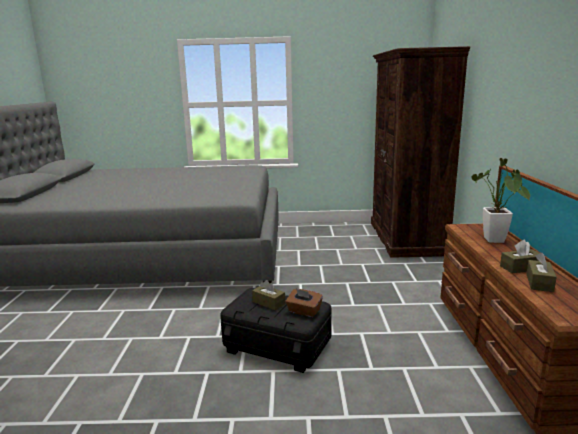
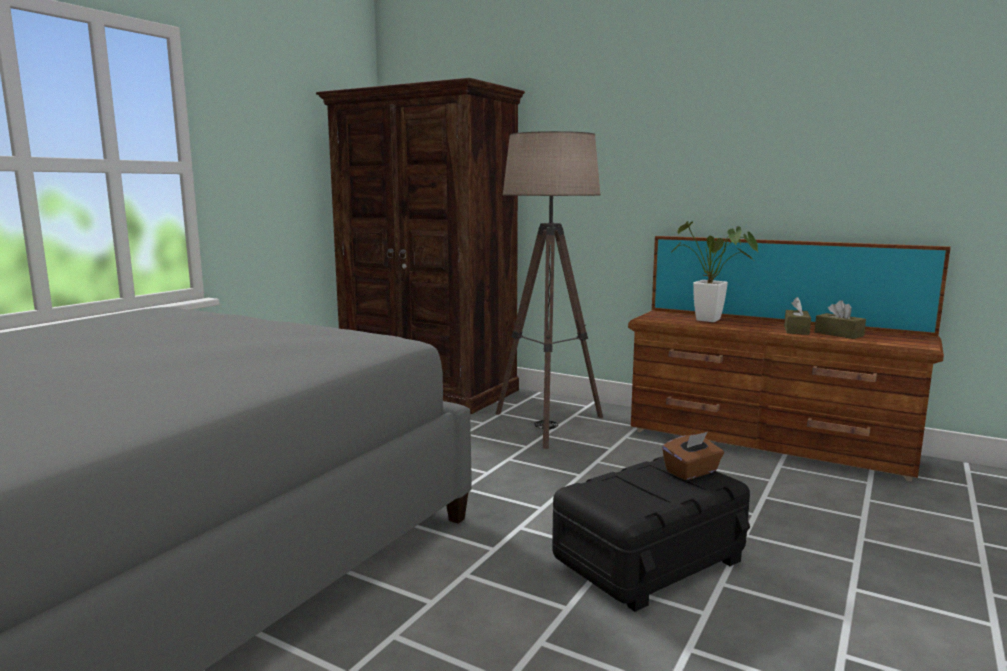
camera: 60 degrees left, 5 degrees down
(268, 303) = (639, 487): brown tissue box -> none
(409, 278) = (548, 425): none -> floor lamp

